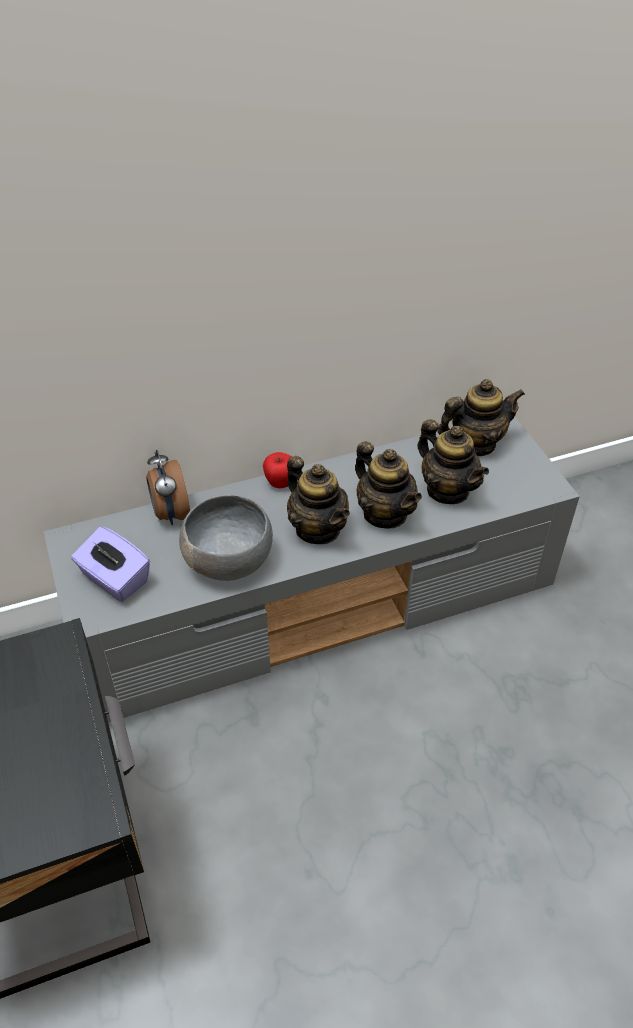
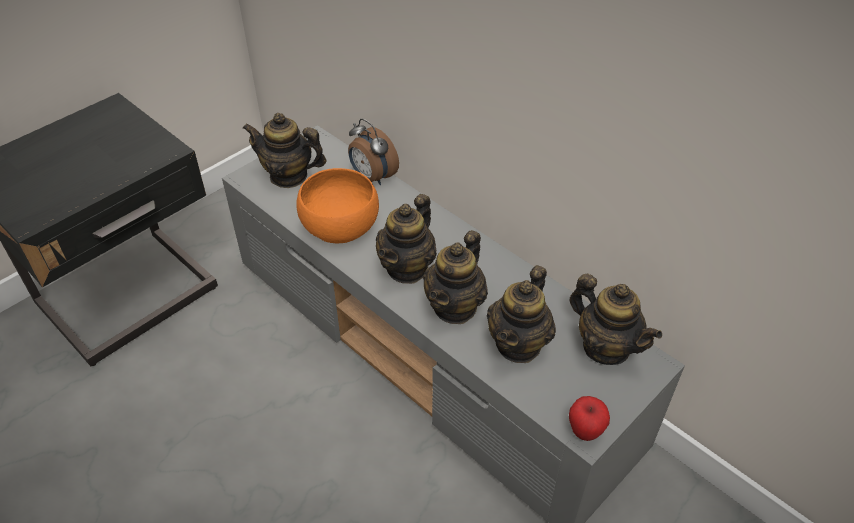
camera: 65 degrees right, 0 degrees up
(114, 579) = (289, 176): purple tissue box -> teapot
(170, 513) = (372, 177): alarm clock -> alarm clock turned 90 degrees counterclockwise
(228, 561) = (340, 227): grey bowl -> orange bowl
(280, 483) = (447, 225): apple -> apple (585, 431)

